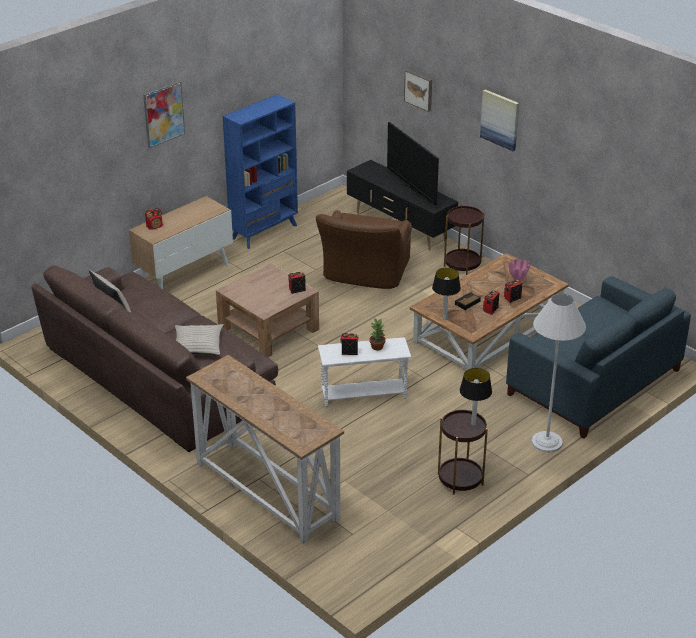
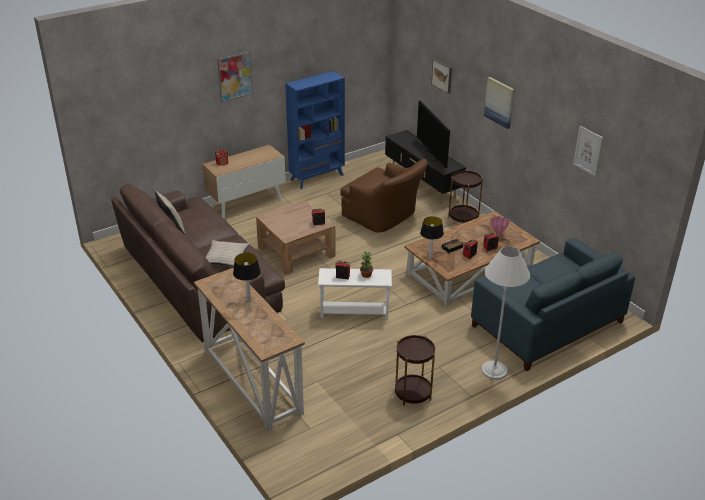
camera: 10 degrees right, 0 degrees up
(364, 274) = (384, 217): brown armchair -> brown armchair turned 75 degrees counterclockwise
(473, 424) = (424, 348): table lamp -> table lamp (248, 301)
(619, 171) = (588, 150): none -> picture

